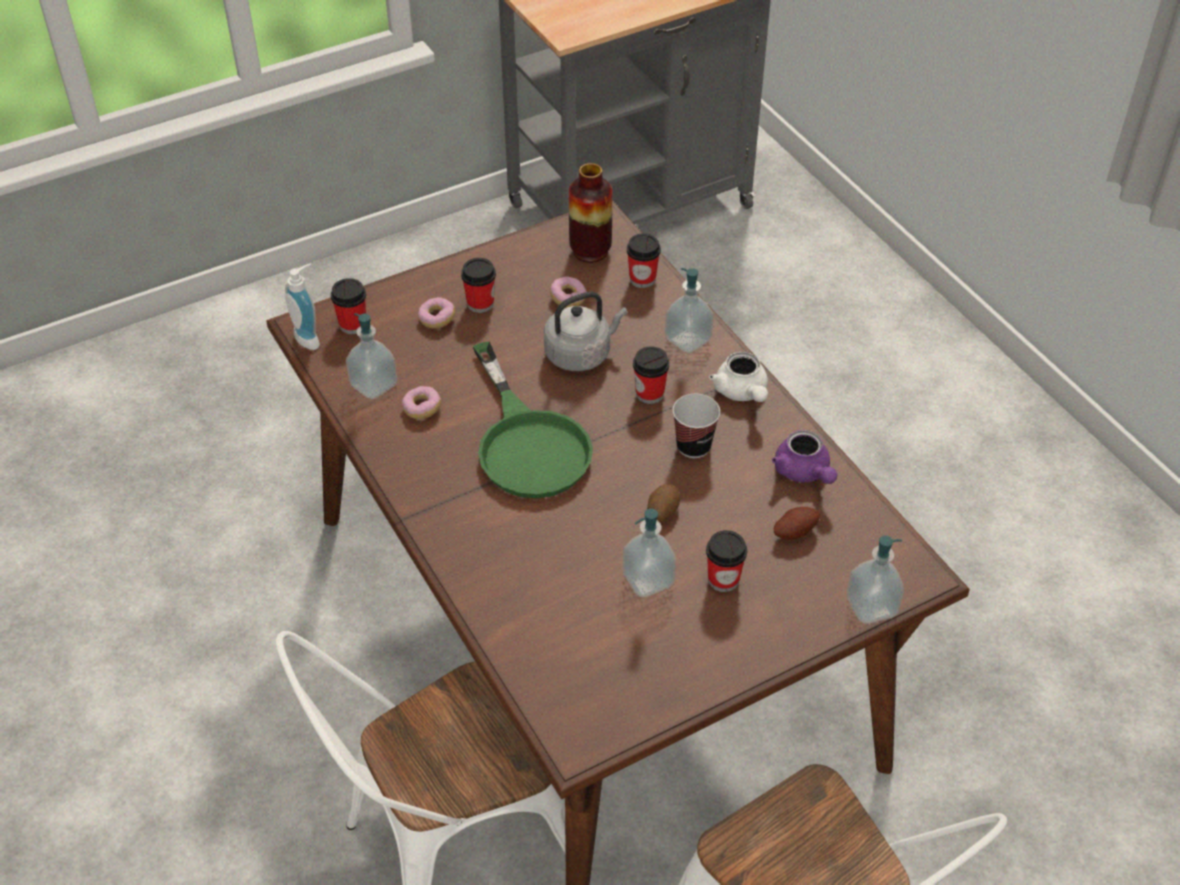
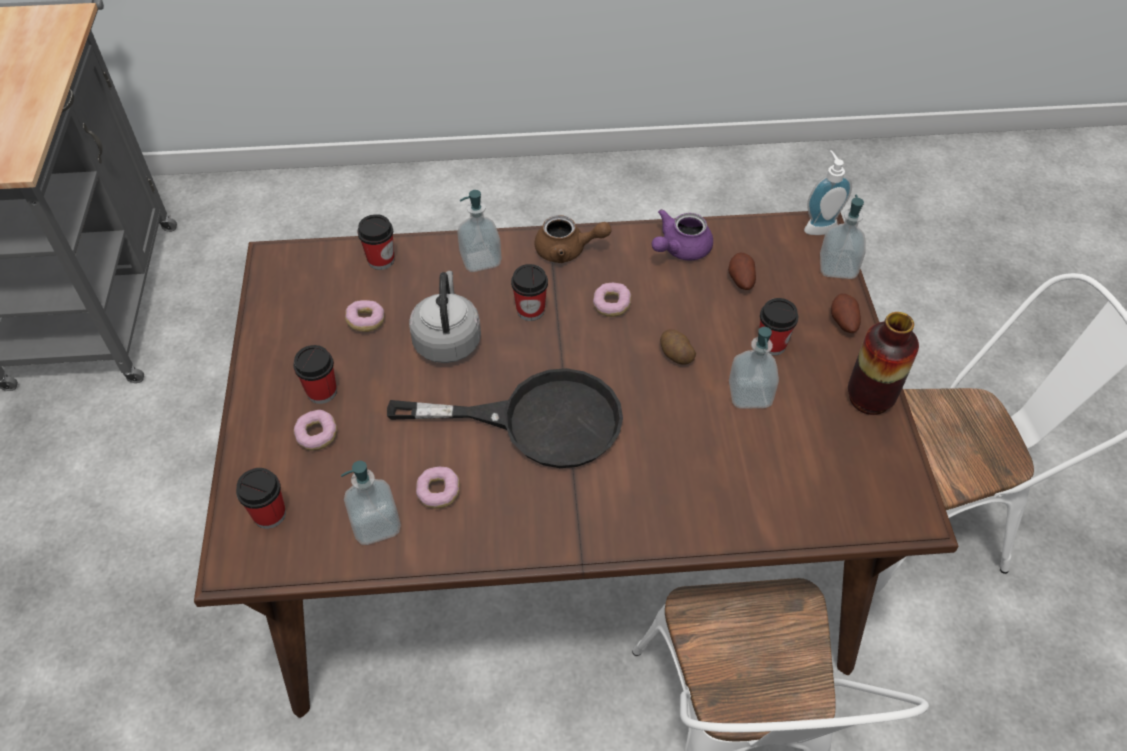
camera: 65 degrees left, 5 degrees up
(310, 337) = (259, 562): soap dispenser -> soap dispenser (818, 226)
(528, 443) = (538, 421): green frying pan -> black frying pan
(590, 251) = (314, 282): vase -> vase (869, 398)
(693, 446) = (611, 305): cup -> donut
(742, 393) = (567, 250): white teapot -> brown teapot
(793, 629) = (842, 322): none -> potato
(804, 472) = (680, 249): purple teapot -> purple teapot turned 135 degrees clockwise

